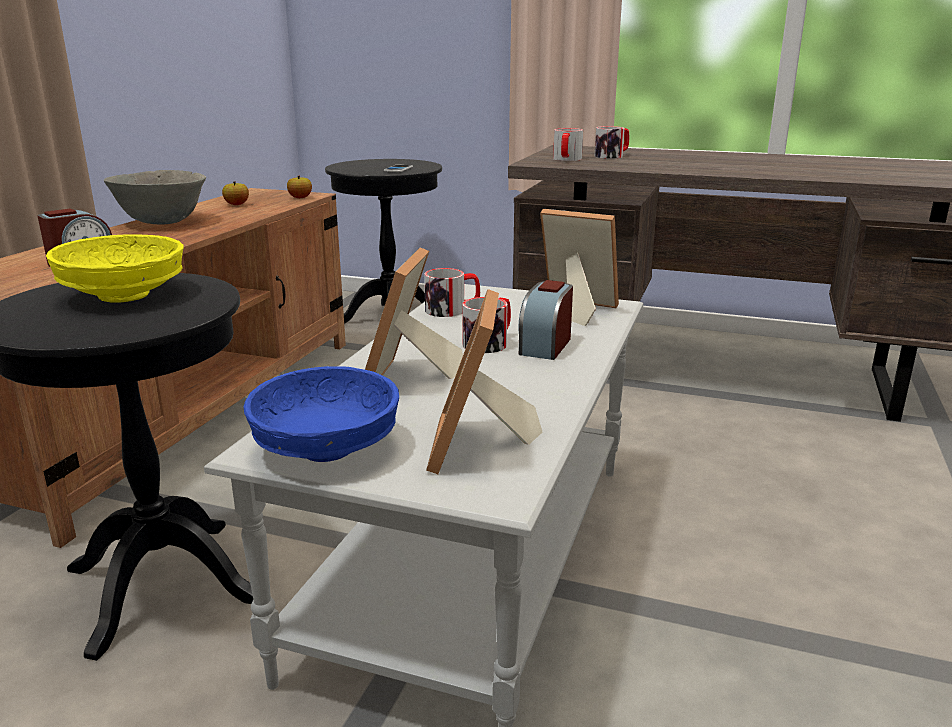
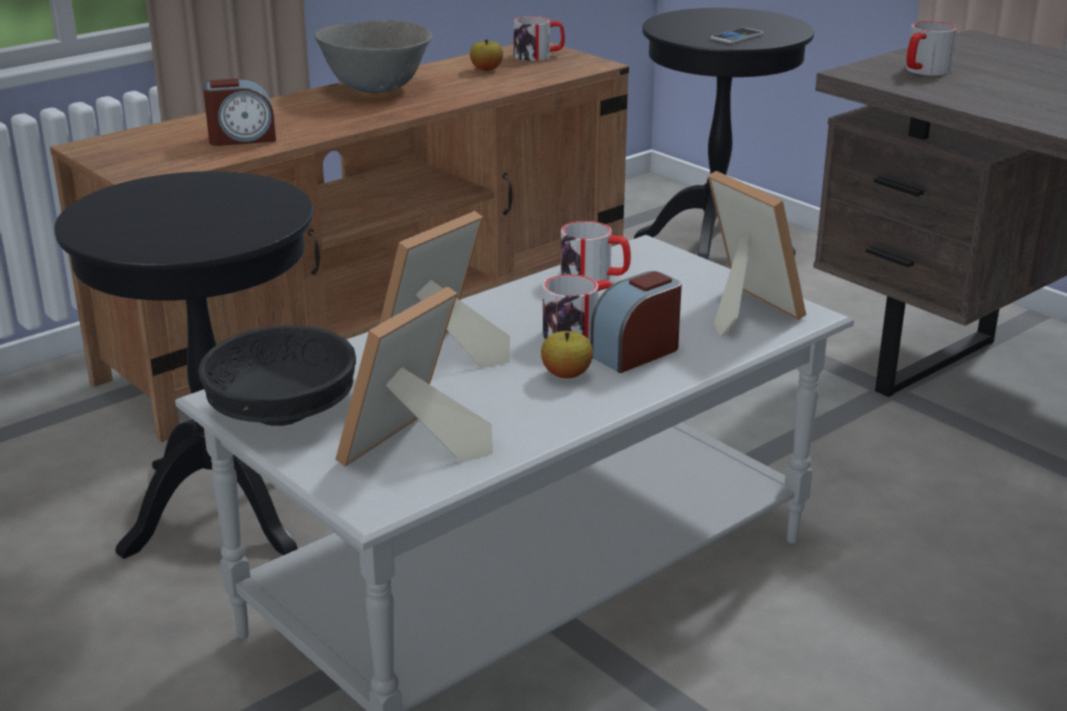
camera: 30 degrees right, 5 degrees up
(122, 296) = (202, 204): yellow bowl -> none
(300, 198) = (574, 68): apple -> apple (566, 374)
(324, 448) = (281, 411): blue bowl -> black bowl
(612, 156) = (1011, 72): mug -> mug (539, 55)

